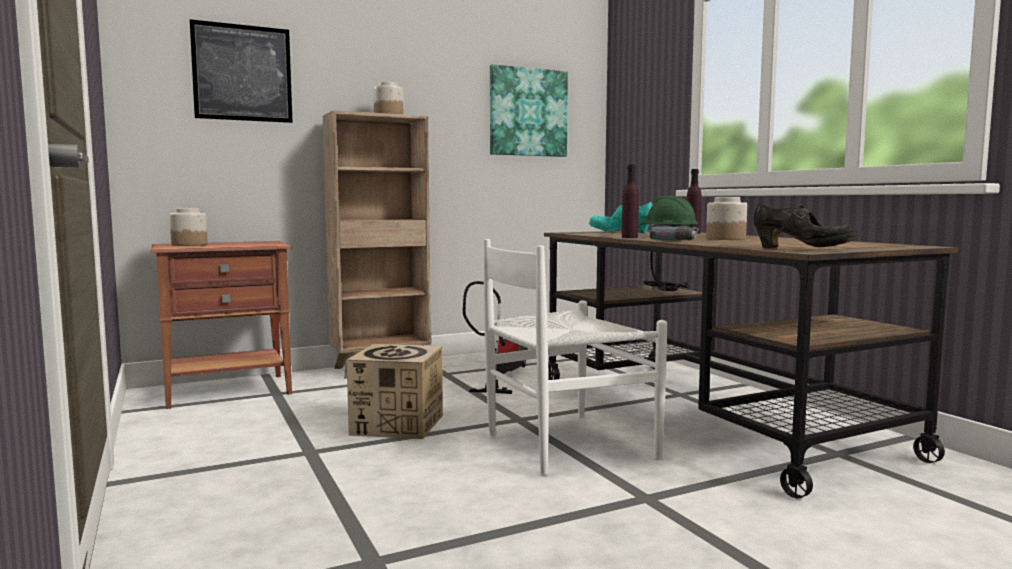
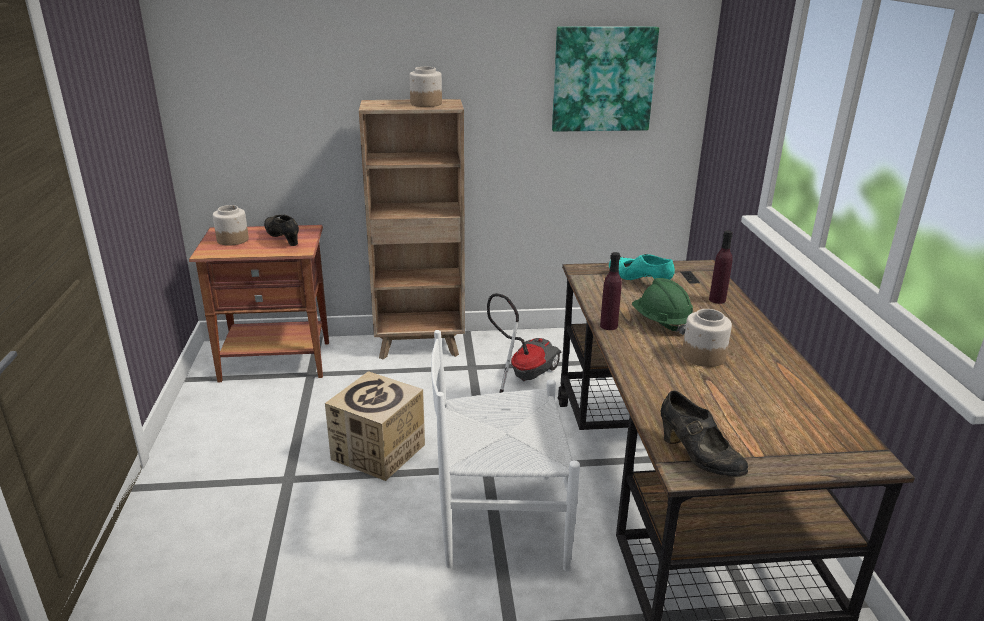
camera: 20 degrees right, 20 degrees up
(242, 73) = (279, 59): picture -> none
(246, 243) = (283, 239): none -> black shoe
(682, 240) = (647, 355): power drill -> none

